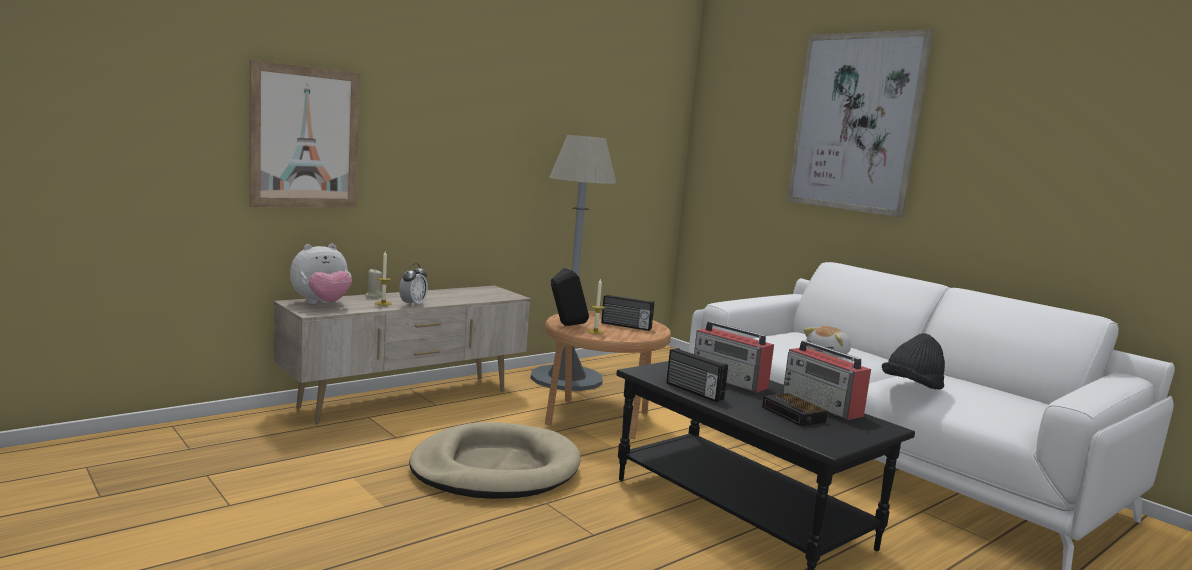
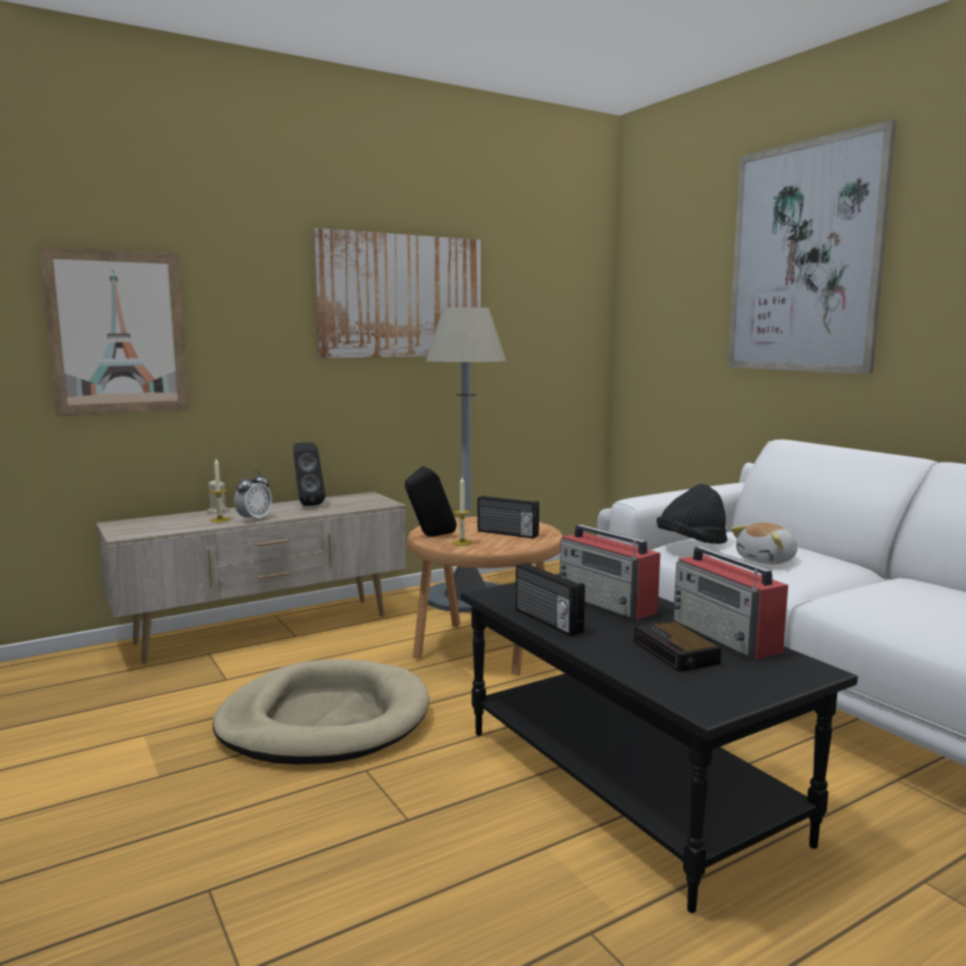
camera: 10 degrees right, 0 degrees up
(322, 304) = (146, 524): plush toy -> none
(447, 294) = (307, 504): none -> black speaker
(528, 120) = (401, 296): none -> picture
(911, 387) = (873, 604): black hat -> black hat (691, 543)

